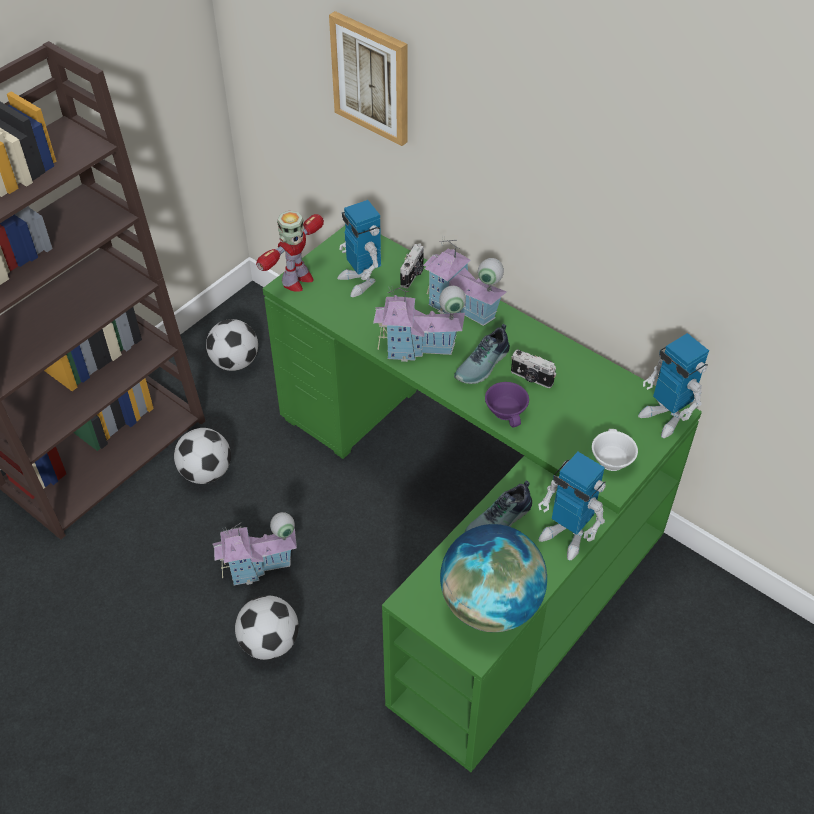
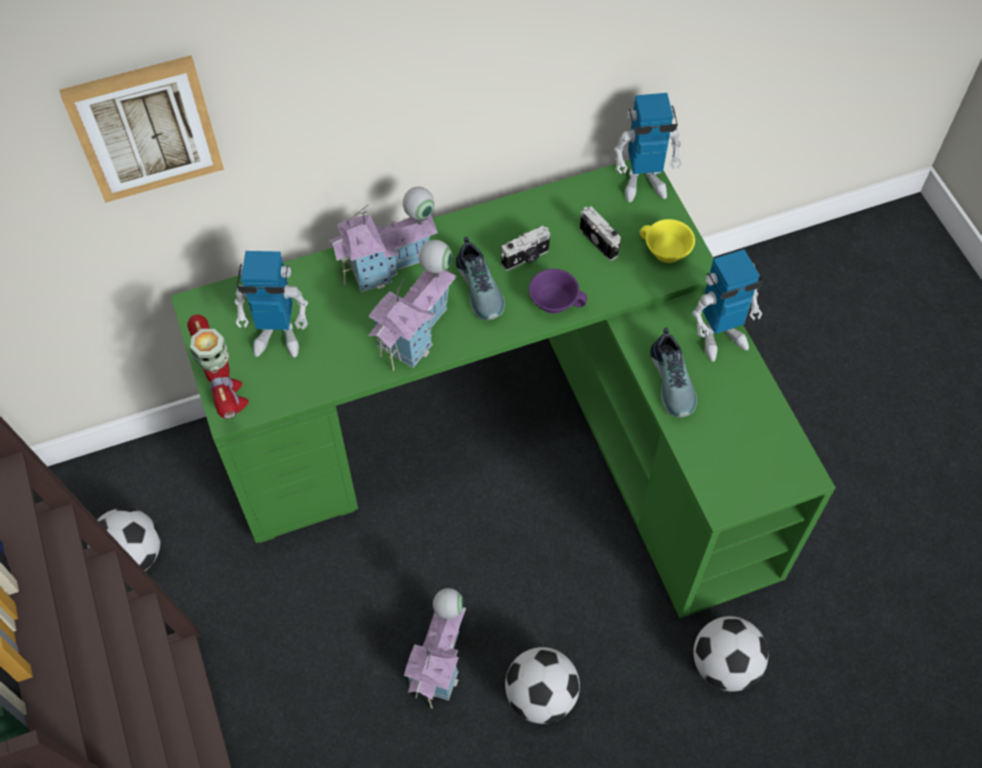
camera: 60 degrees left, 10 degrees up
(206, 472) = (276, 661): football -> football (724, 665)
(413, 275) = (306, 283): camera -> camera (600, 241)
(490, 605) = (762, 438): globe -> none
(610, 459) = (665, 252): white cup -> yellow cup

